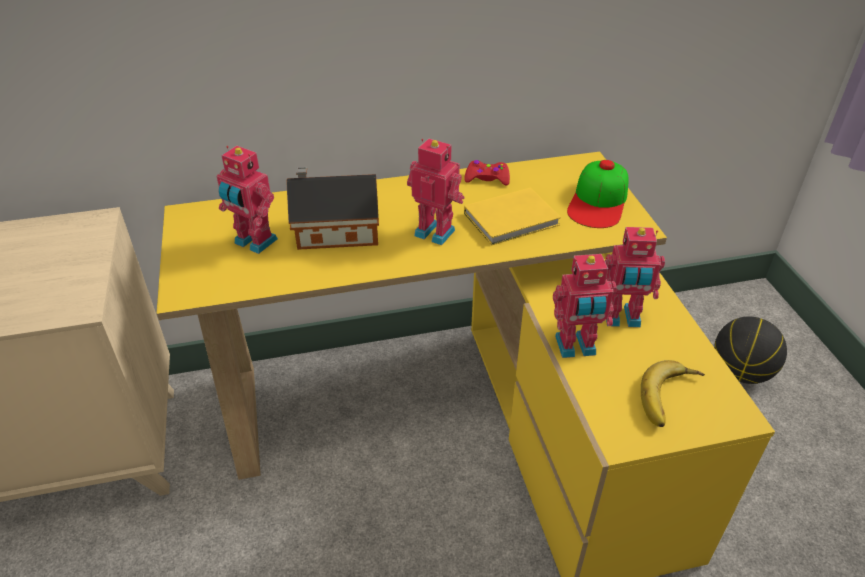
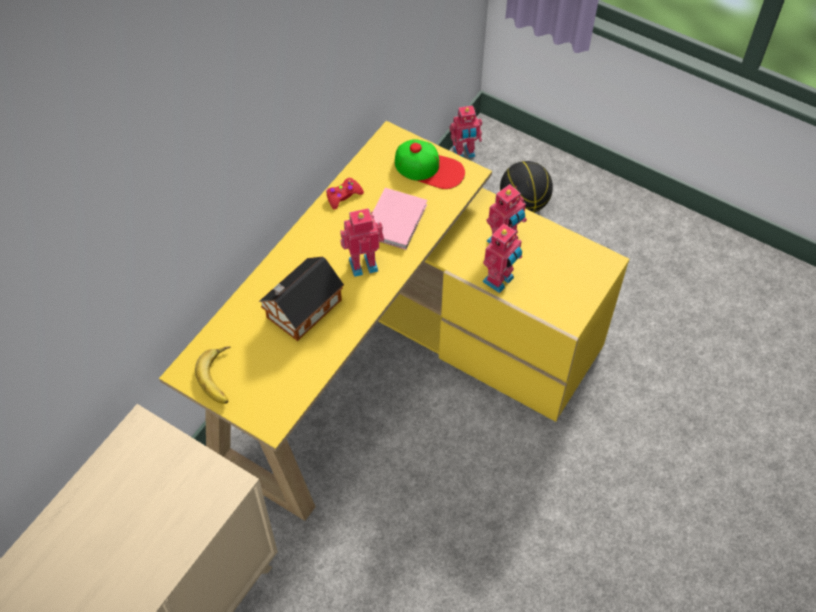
camera: 45 degrees left, 15 degrees up
(254, 242) = (263, 357): toy robot -> toy robot (464, 153)
(514, 219) = (396, 219): yellow book -> pink book
(598, 201) = (429, 168): cap -> cap turned 45 degrees counterclockwise
(671, 398) = (571, 276): banana -> banana (221, 377)

